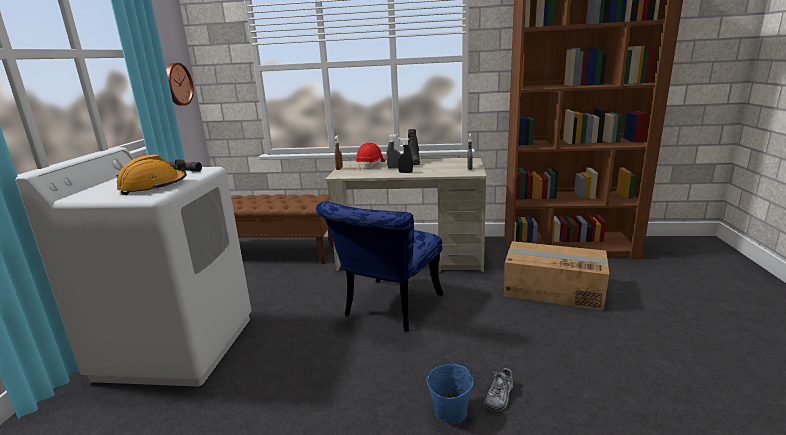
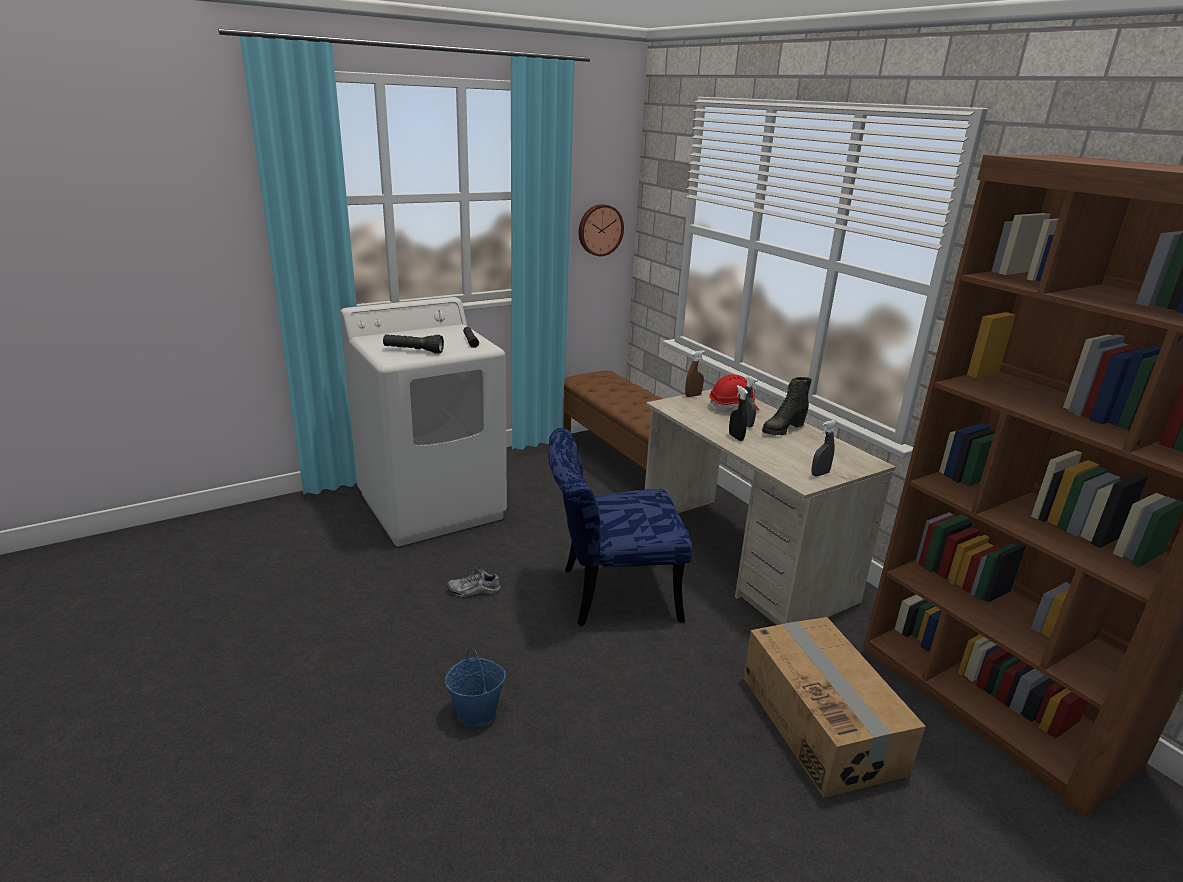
camera: 50 degrees right, 5 degrees up
(153, 187) = (413, 351): orange hard hat -> black flashlight
(499, 396) = (529, 742): shoe -> shoe (474, 590)

